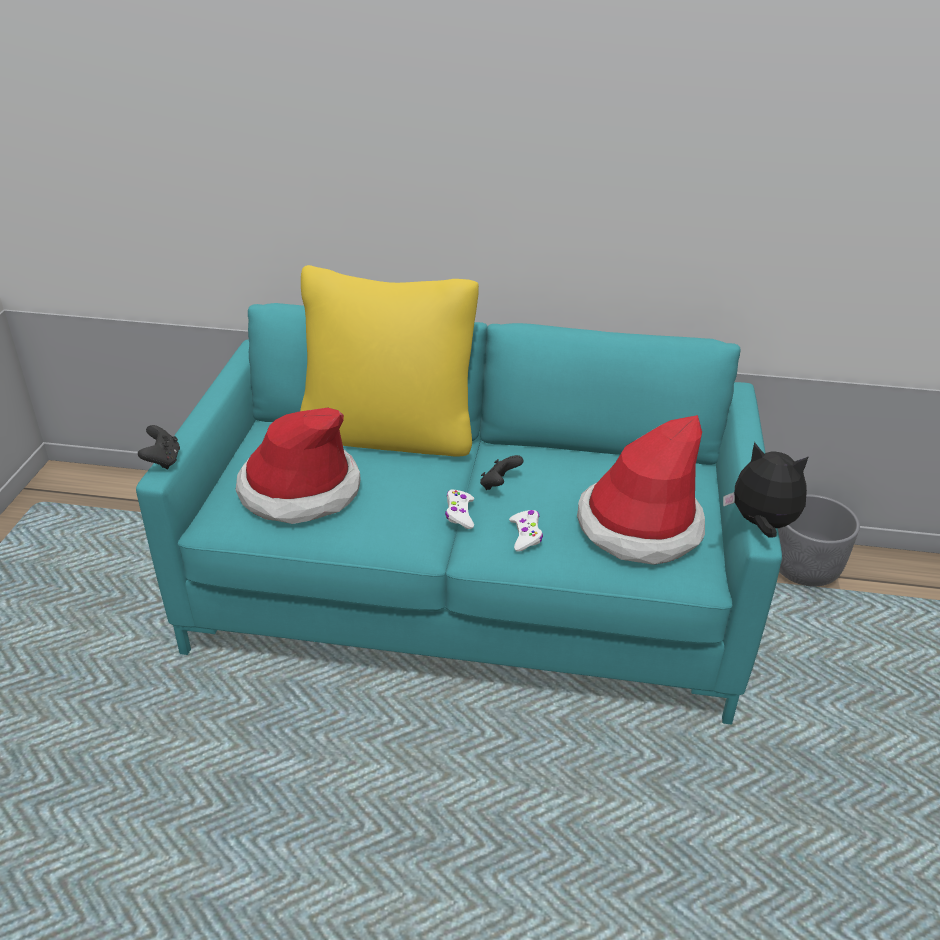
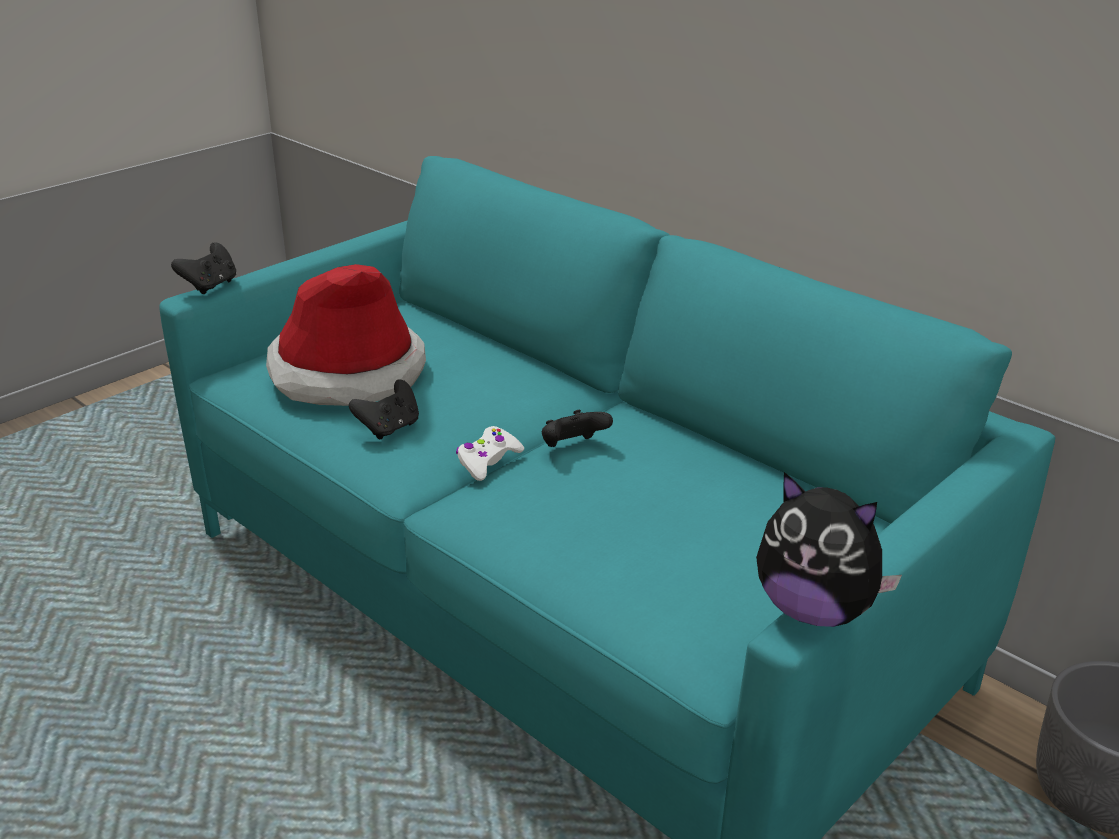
camera: 35 degrees right, 5 degrees down
(376, 517) = (389, 428): none -> black game controller
(389, 434) = (514, 353): yellow pillow -> none
(526, 535) = (532, 512): white game controller -> none
(639, 527) = (693, 563): hat -> none
(761, 525) = (814, 610): plush toy -> plush toy turned 150 degrees clockwise

